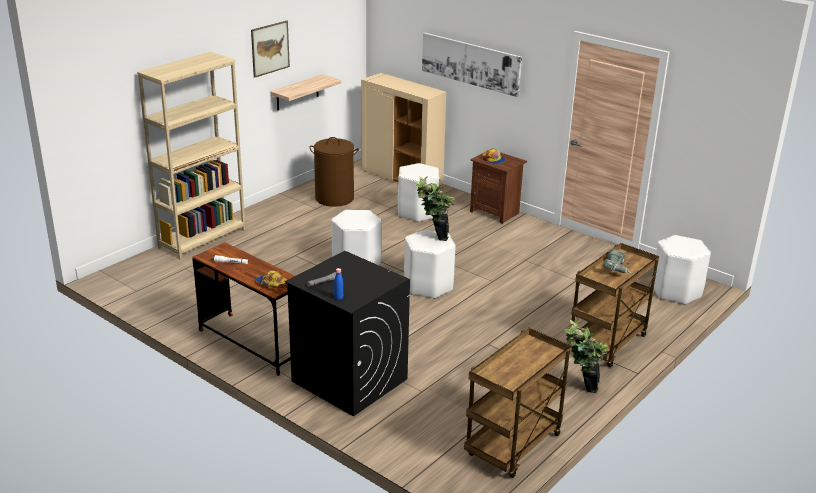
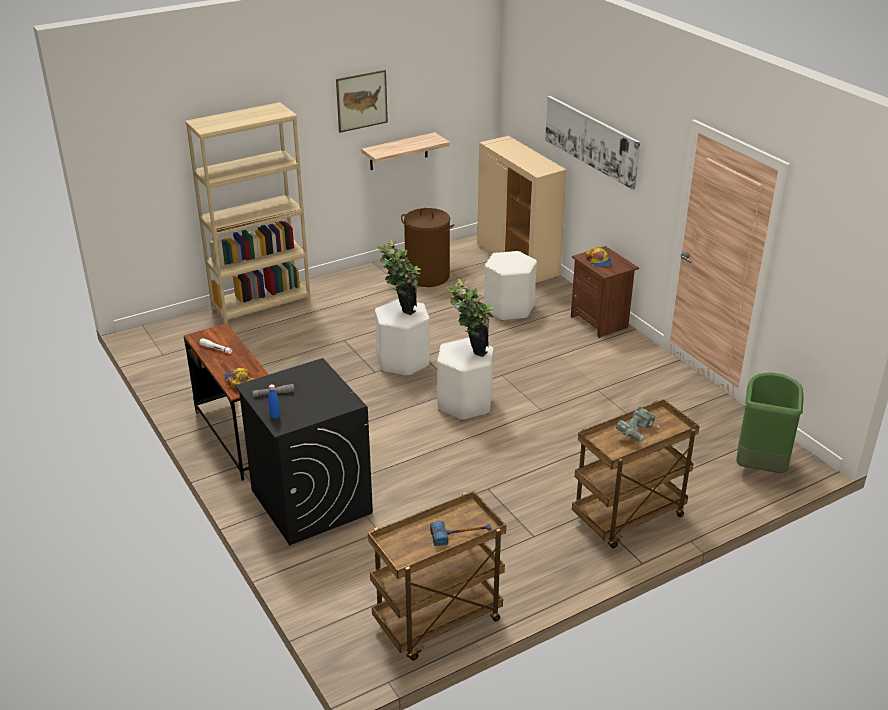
camera: 20 degrees right, 5 degrees up
(538, 360) = (461, 534): none -> hammer
(580, 388) = (560, 567): potted plant -> potted plant (400, 309)
(676, 292) = (759, 465): white stool -> green trash can

